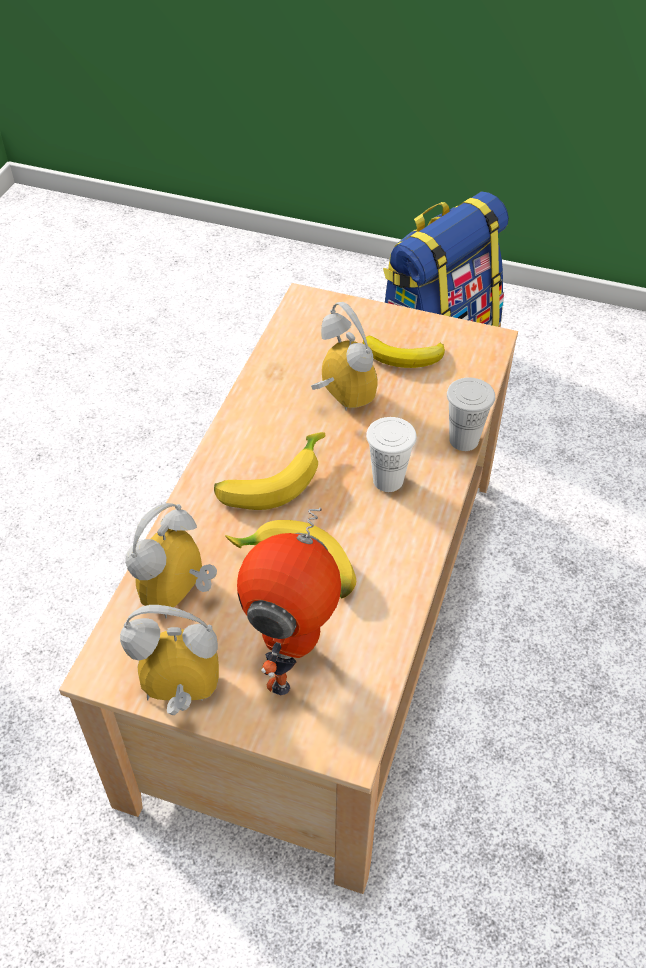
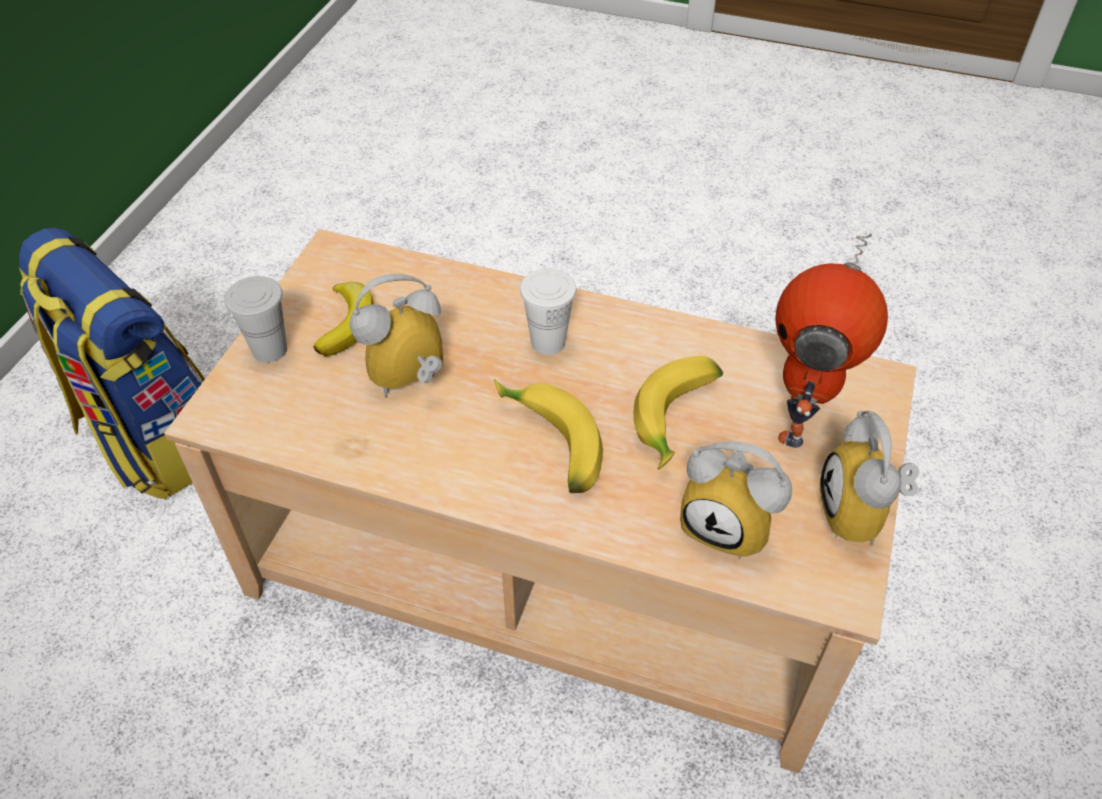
camera: 90 degrees left, 0 degrees up
(293, 665) = (801, 420): toy robot -> toy robot turned 90 degrees clockwise
(464, 440) = (490, 281): white cup -> white cup (270, 350)

